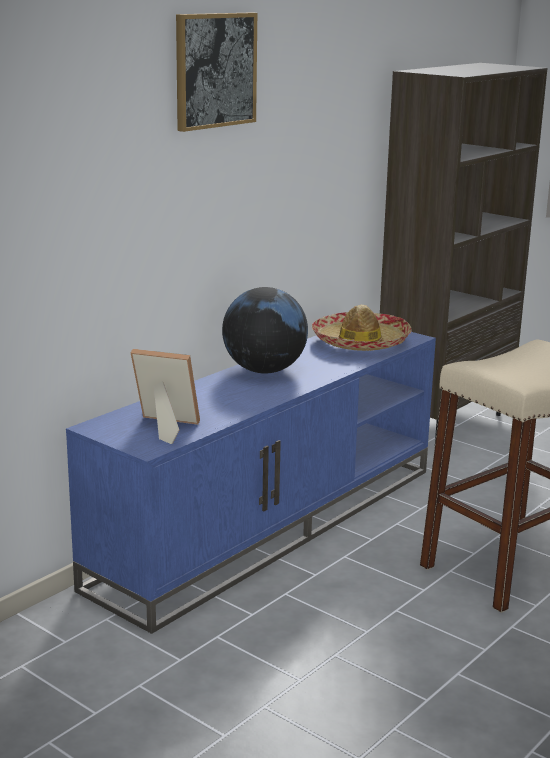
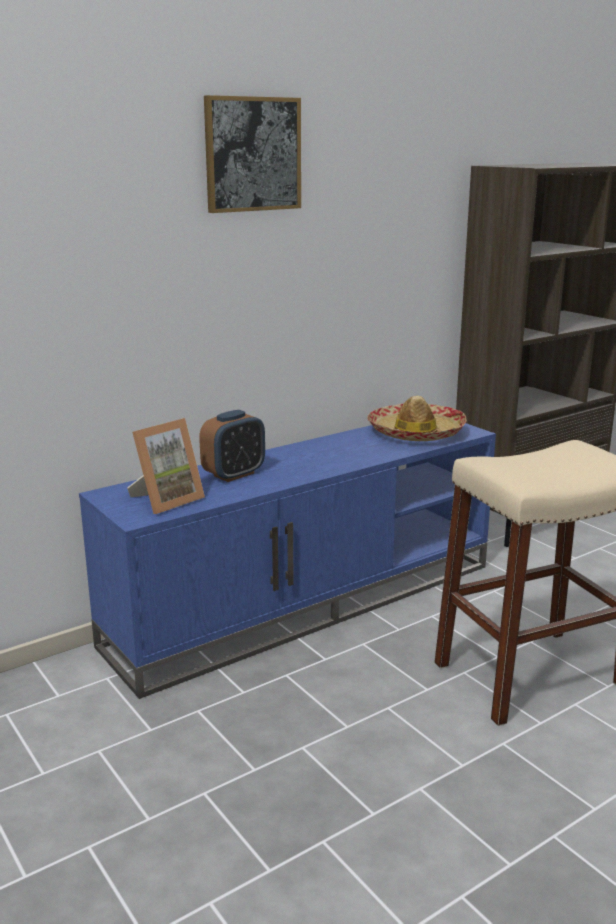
camera: 15 degrees right, 0 degrees up
(163, 428) = (166, 500): picture frame -> picture frame turned 105 degrees clockwise
(212, 397) = (234, 474): none -> alarm clock
(264, 370) = (303, 453): globe -> none

